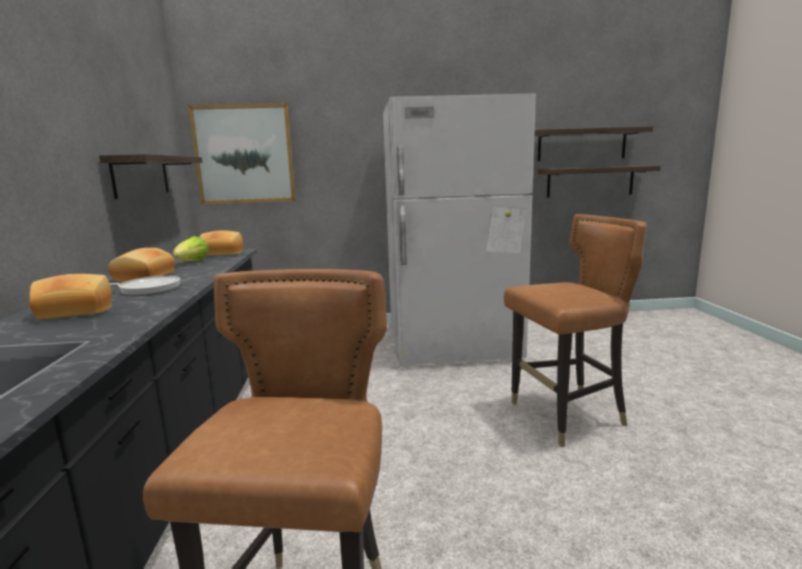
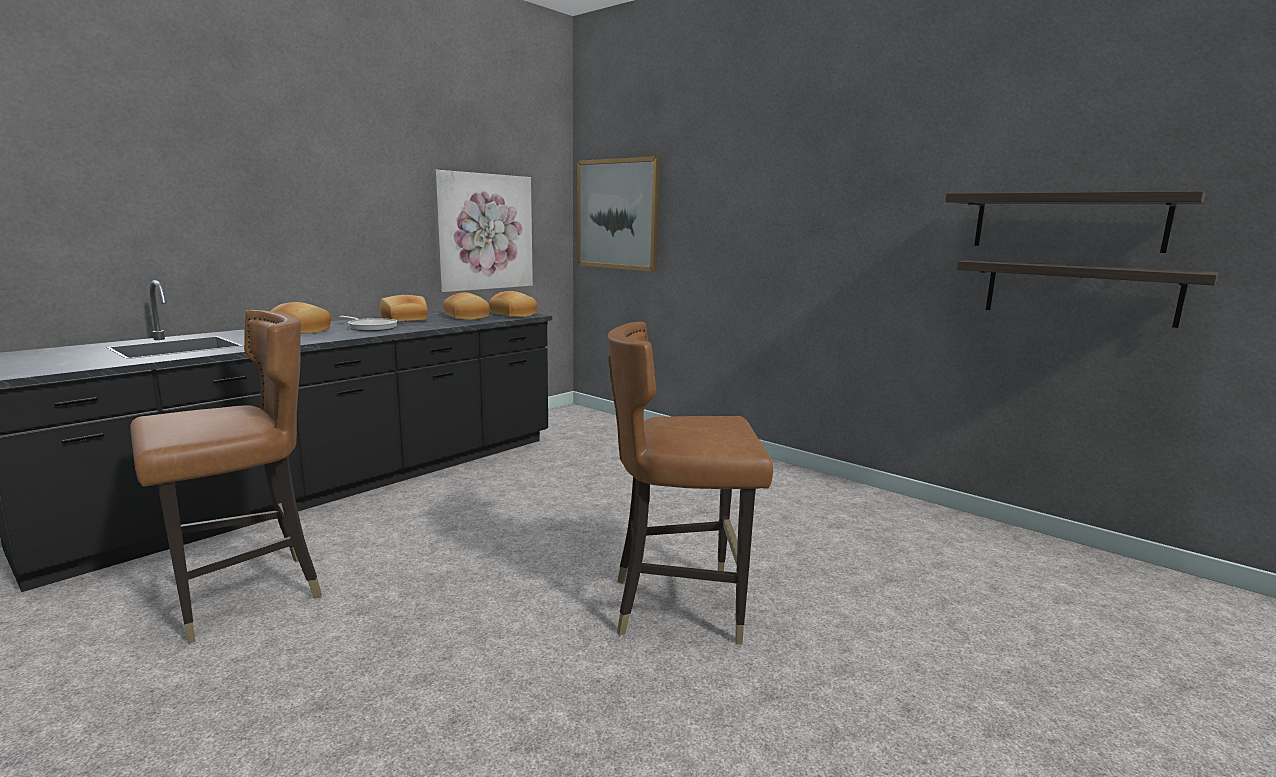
camera: 45 degrees right, 0 degrees up
(141, 176) = (484, 232): shelf -> picture
(192, 262) = (467, 317): lettuce -> bread
(452, 341) = (756, 489): white fridge -> none
(566, 417) = (679, 606): brown chair -> brown chair turned 150 degrees clockwise

